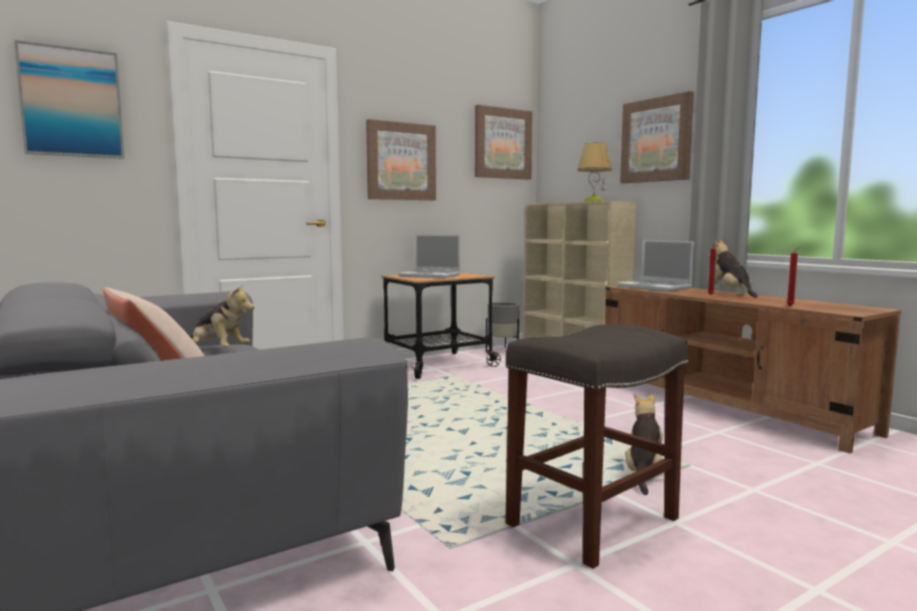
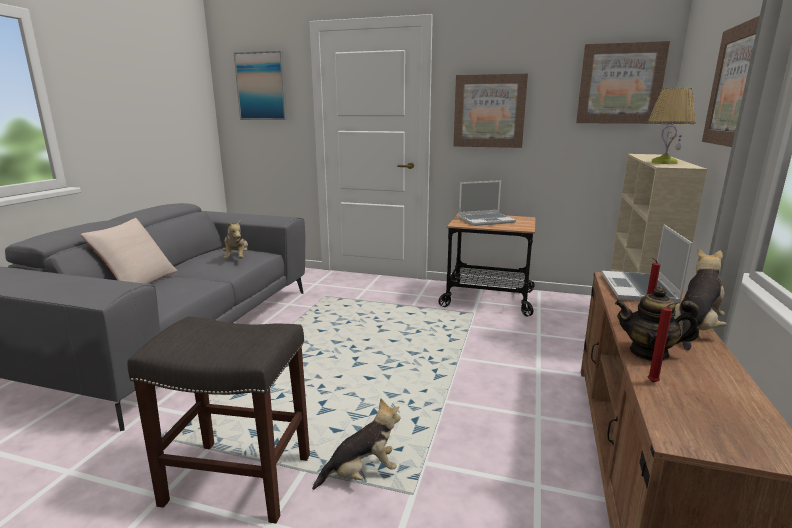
camera: 50 degrees right, 10 degrees up
(431, 276) = (486, 220): laptop -> laptop turned 90 degrees counterclockwise
(503, 351) = (576, 302): grey planter -> none
(753, 300) = (649, 353): none -> teapot

